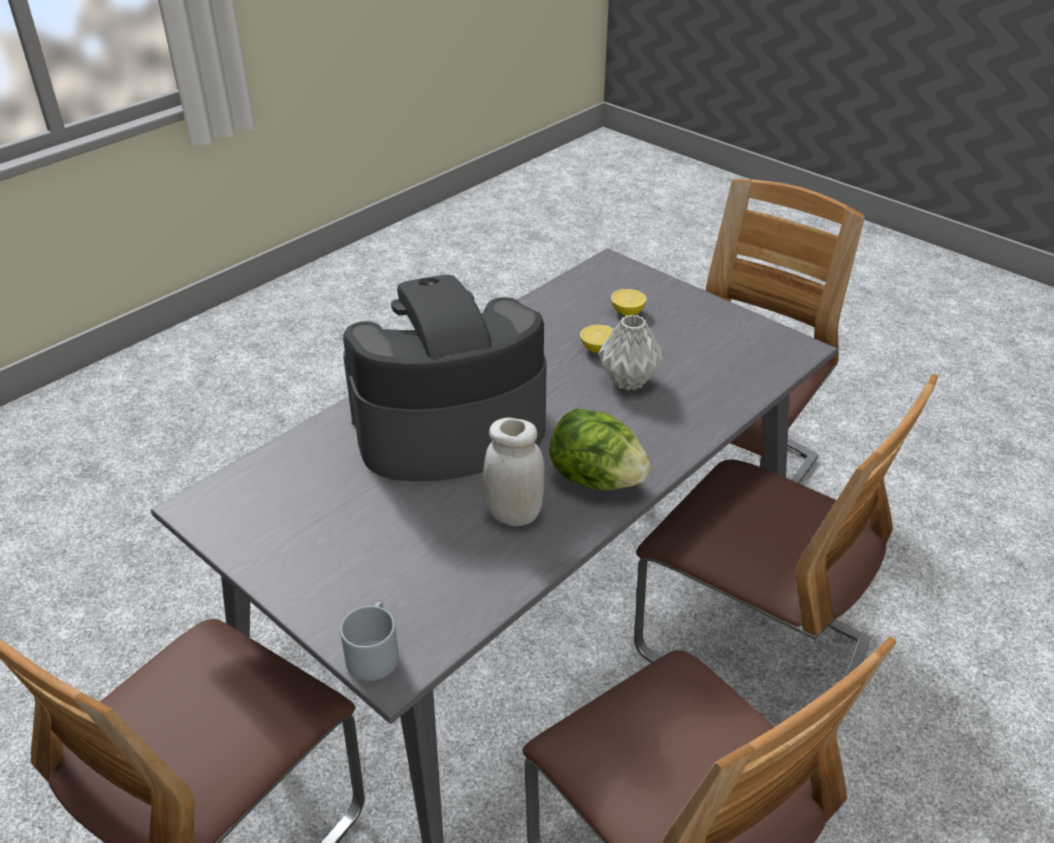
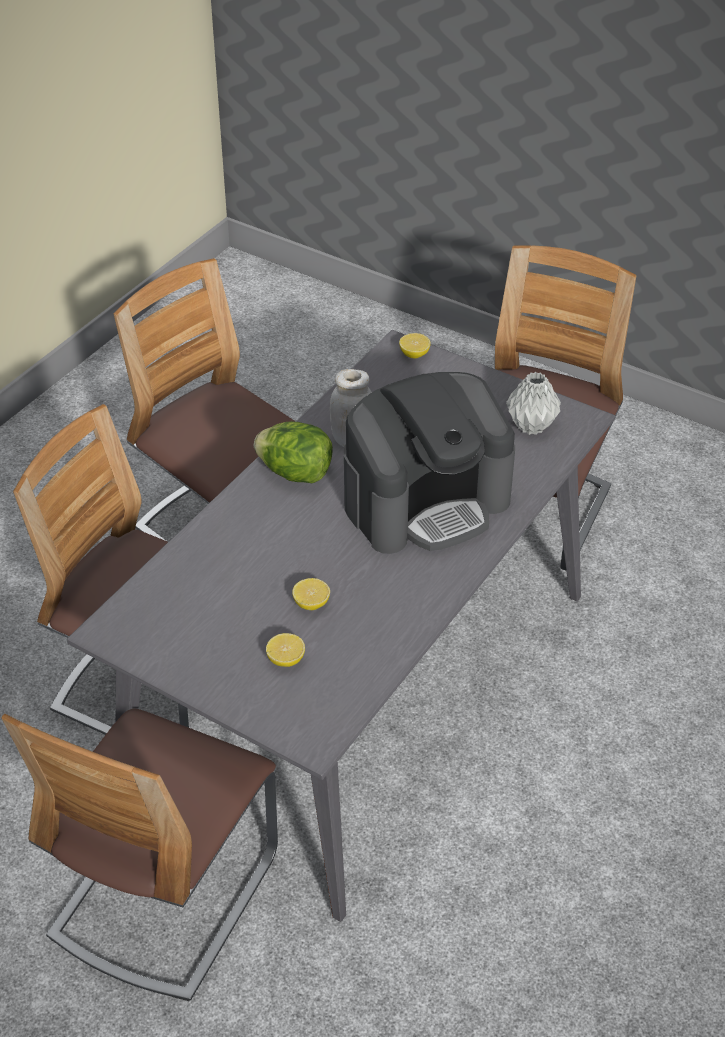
camera: 170 degrees right, 5 degrees up
(373, 652) = (414, 354): grey mug -> lemon
(629, 381) = (277, 568): grey vase -> grey vase (530, 425)

